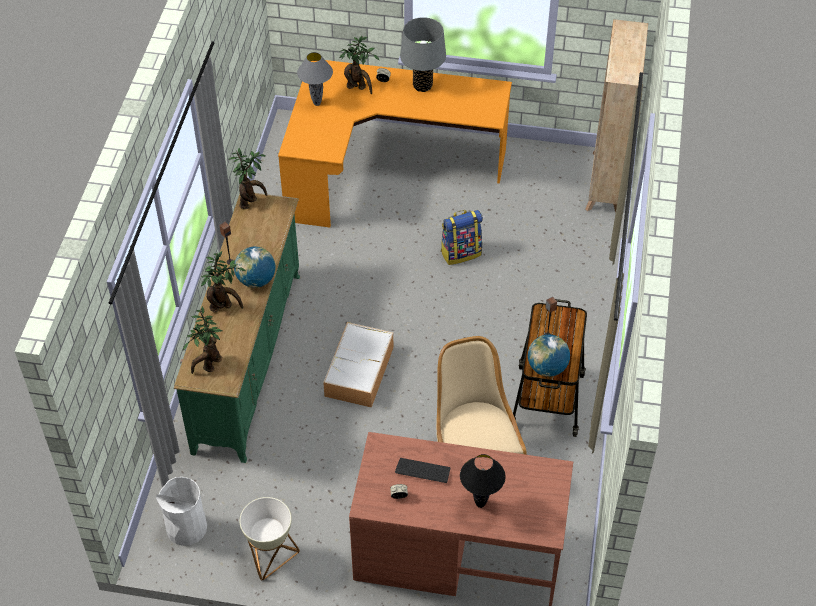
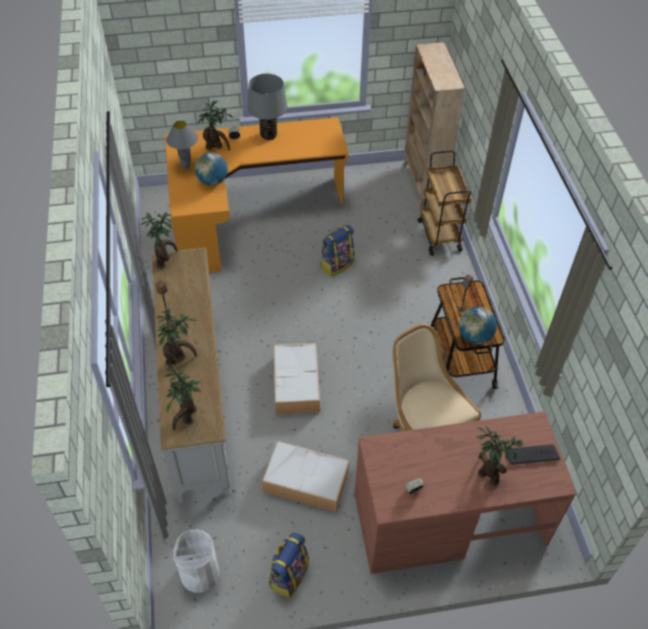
camera: 20 degrees left, 0 degrees up
(249, 360) = (198, 401): green cabinet -> grey cabinet
(256, 280) = (199, 328): globe -> globe (213, 181)
(271, 556) = (288, 575): planter -> backpack
(325, 472) = (305, 481): none -> storage box
(423, 471) = (423, 459): keyboard -> keyboard (532, 455)
(480, 503) = (487, 474): black table lamp -> potted plant
(595, 250) = (439, 236): none -> brown cart

